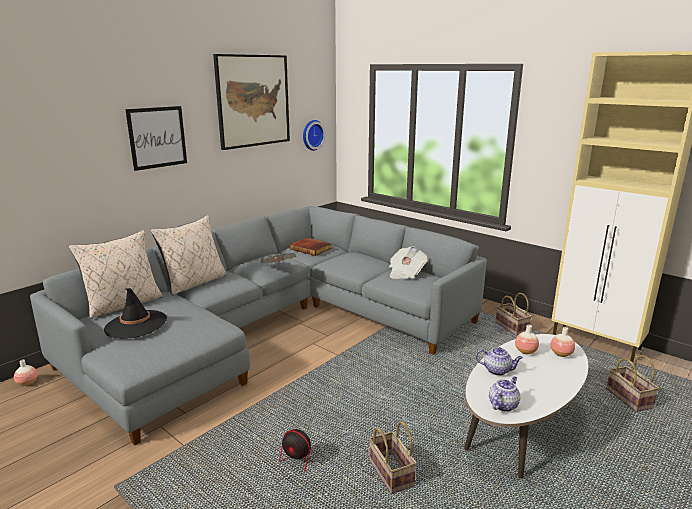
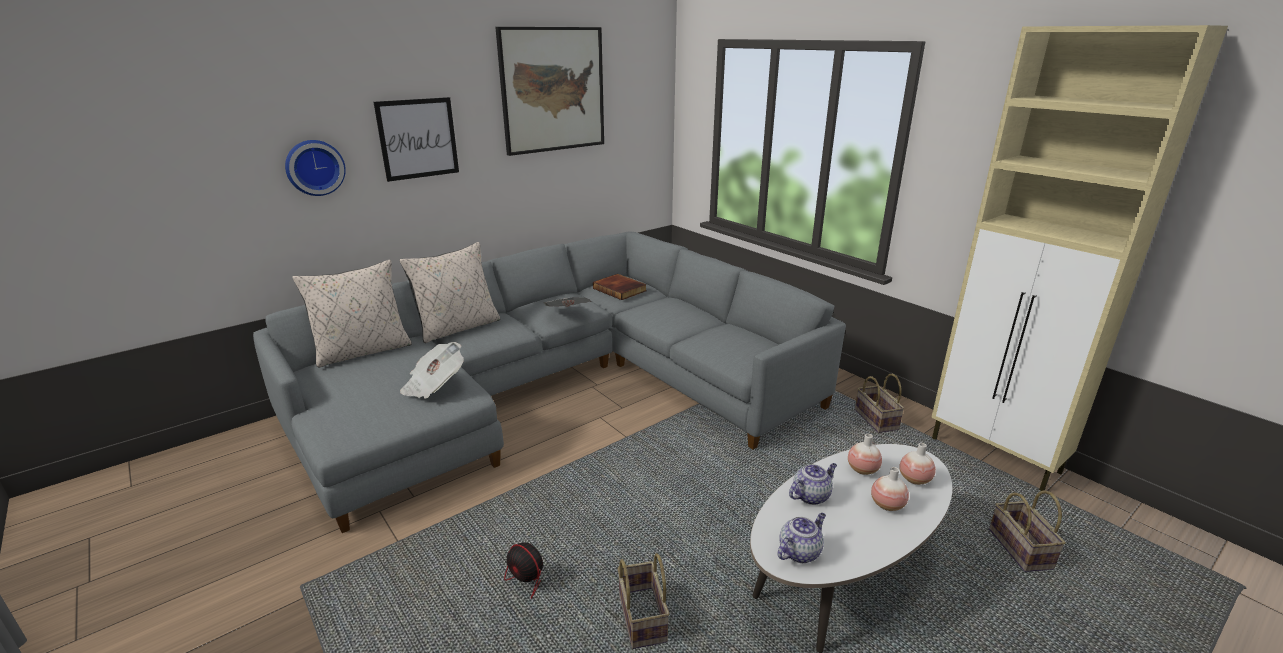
camera: 10 degrees right, 5 degrees up
(27, 383) = (252, 436): vase -> vase (887, 505)
(136, 325) = (364, 381): black hat -> none
(312, 135) = (637, 136): wall clock -> wall clock (314, 167)
(405, 273) = (731, 334): newspaper -> newspaper (434, 385)
(497, 370) = (811, 495): teapot -> teapot turned 60 degrees counterclockwise

